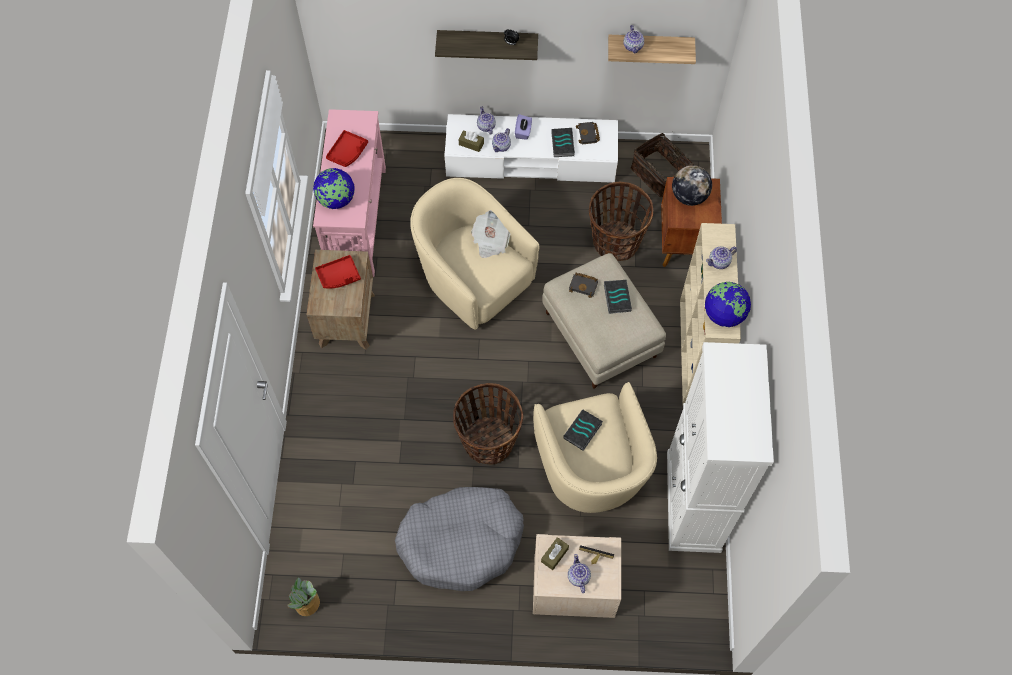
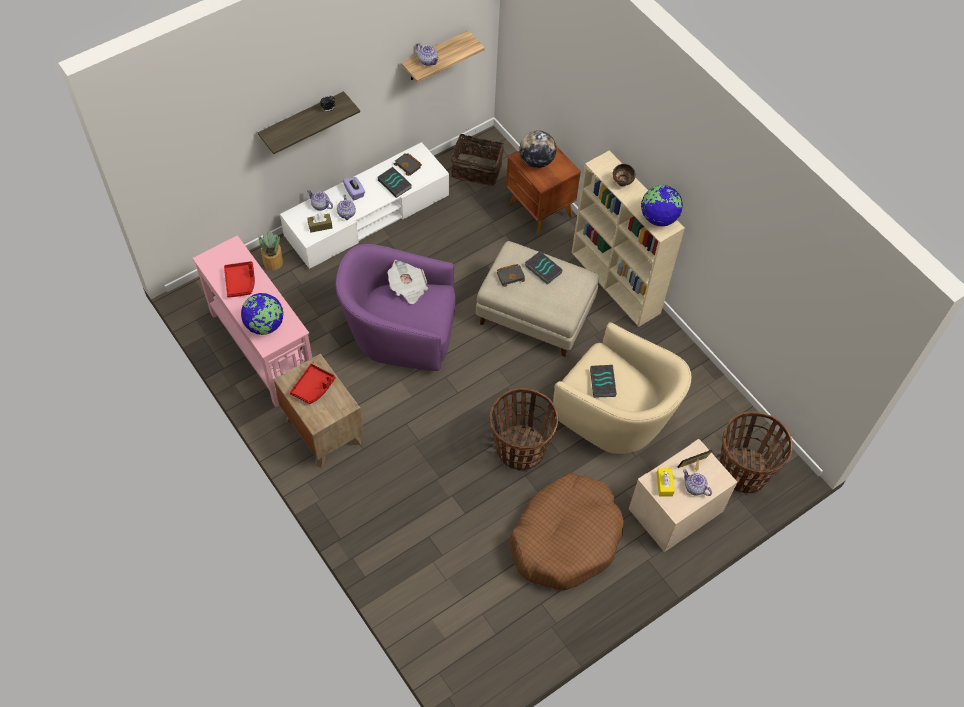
camera: 40 degrees left, 5 degrees down
(307, 604) = (487, 674): potted plant -> potted plant (273, 262)
(461, 542) = (565, 538): grey dog bed -> brown dog bed
(473, 278) = (400, 334): beige armchair -> purple armchair
(554, 555) = (664, 484): brown tissue box -> yellow tissue box
(615, 242) = (487, 239): basket -> basket (743, 471)
(693, 501) = (705, 390): white cabinet -> none
(719, 262) = (622, 183): teapot -> brown bowl

